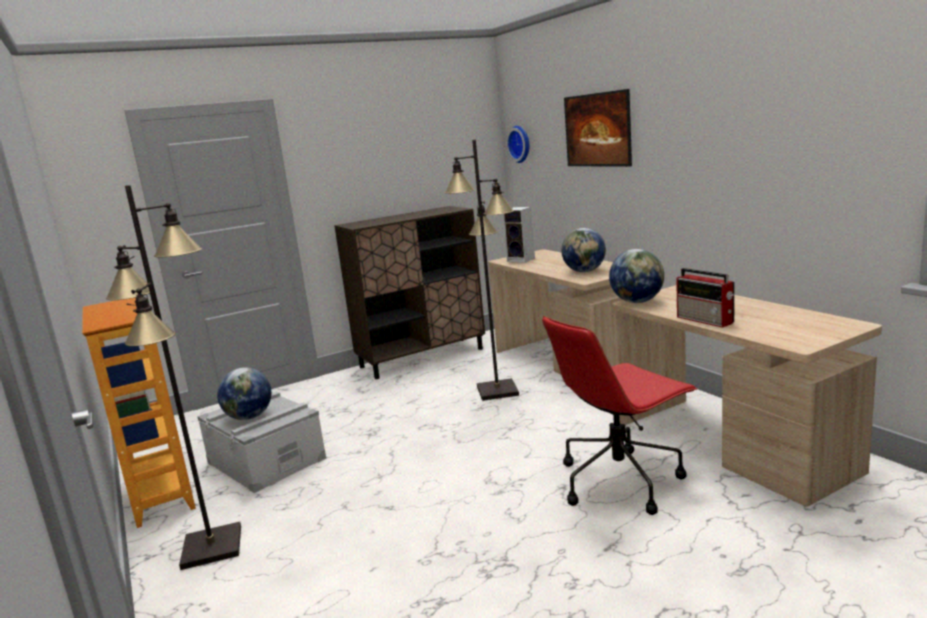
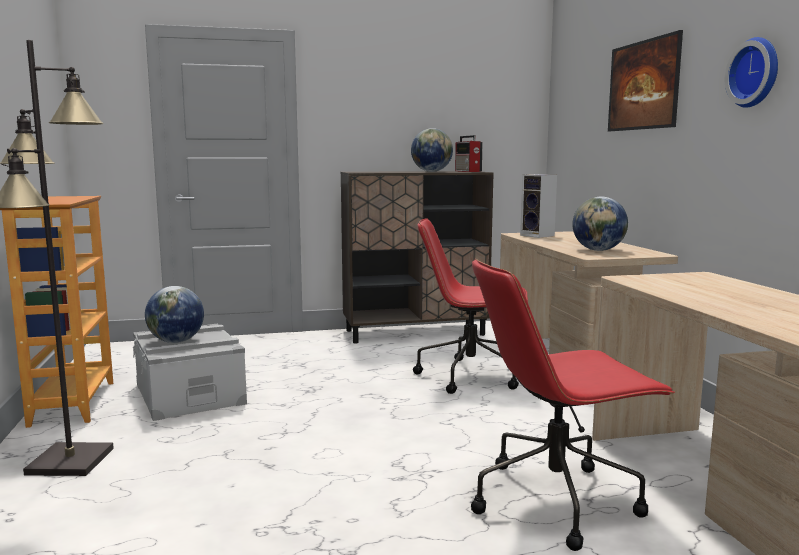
camera: 15 degrees right, 5 degrees down
(497, 391) = (472, 376): black floor lamp -> red office chair
(520, 144) = (565, 109): wall clock -> wall clock (756, 73)
(637, 302) = (633, 279): globe -> globe (432, 171)
(706, 320) = (707, 304): radio -> radio (468, 171)

